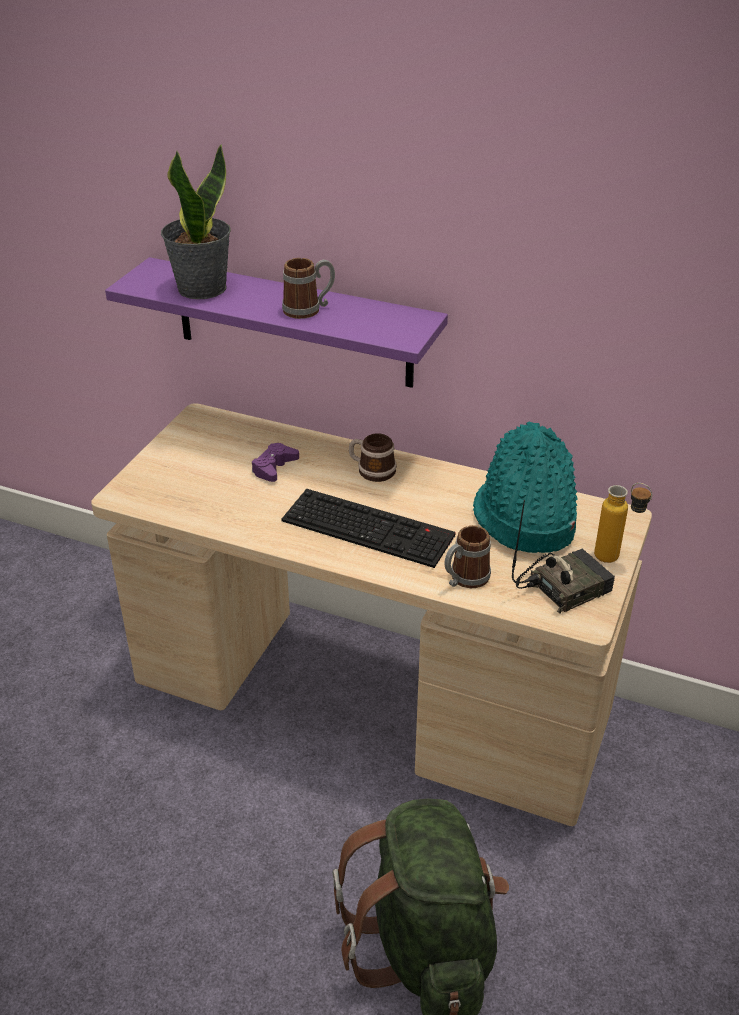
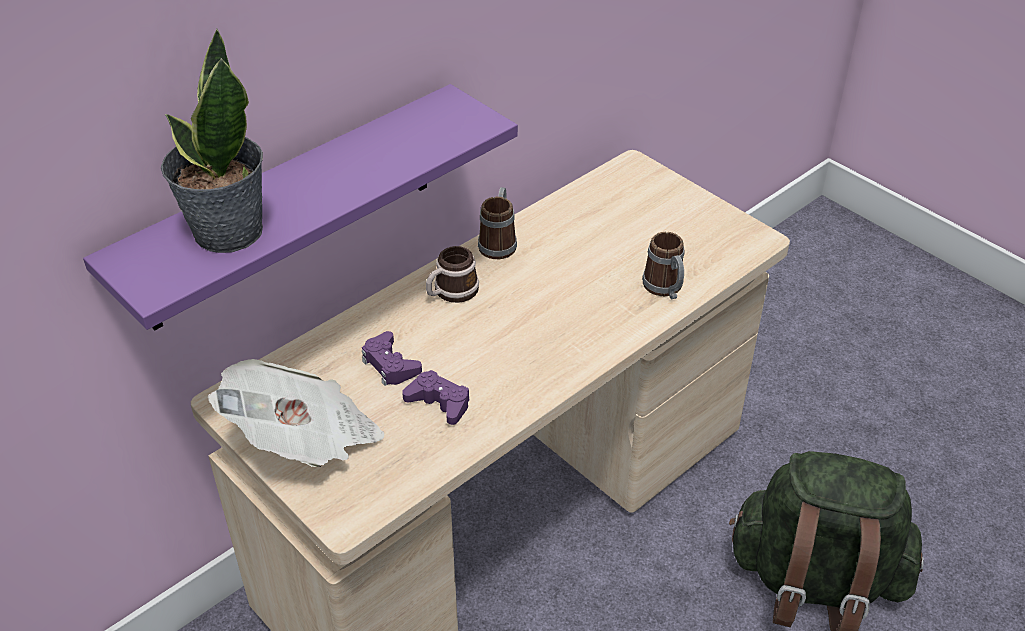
camera: 65 degrees left, 5 degrees up
(181, 457) = (305, 440): none -> newspaper
(249, 500) = (439, 402): none -> purple game controller
(309, 309) = (362, 165): mug -> mug (499, 242)
(370, 527) = (548, 324): keyboard -> none
(524, 519) = (600, 222): turquoise hat -> none
(563, 586) = (706, 235): radio -> none
(616, 559) = (687, 193): bottle -> none

